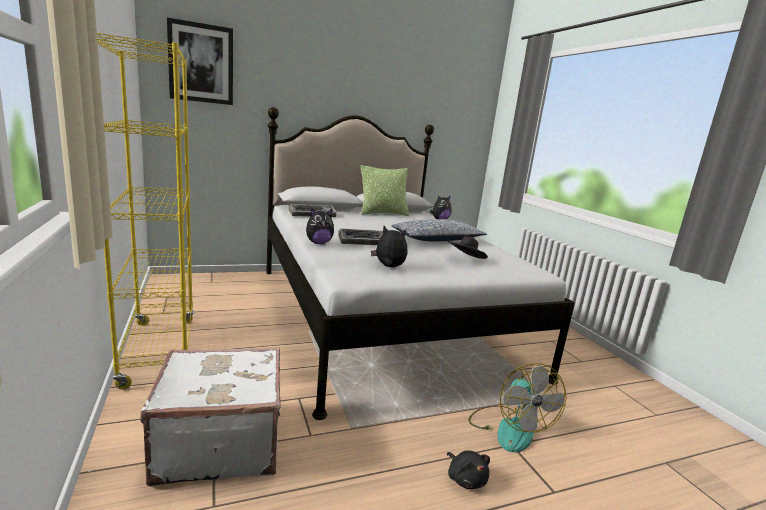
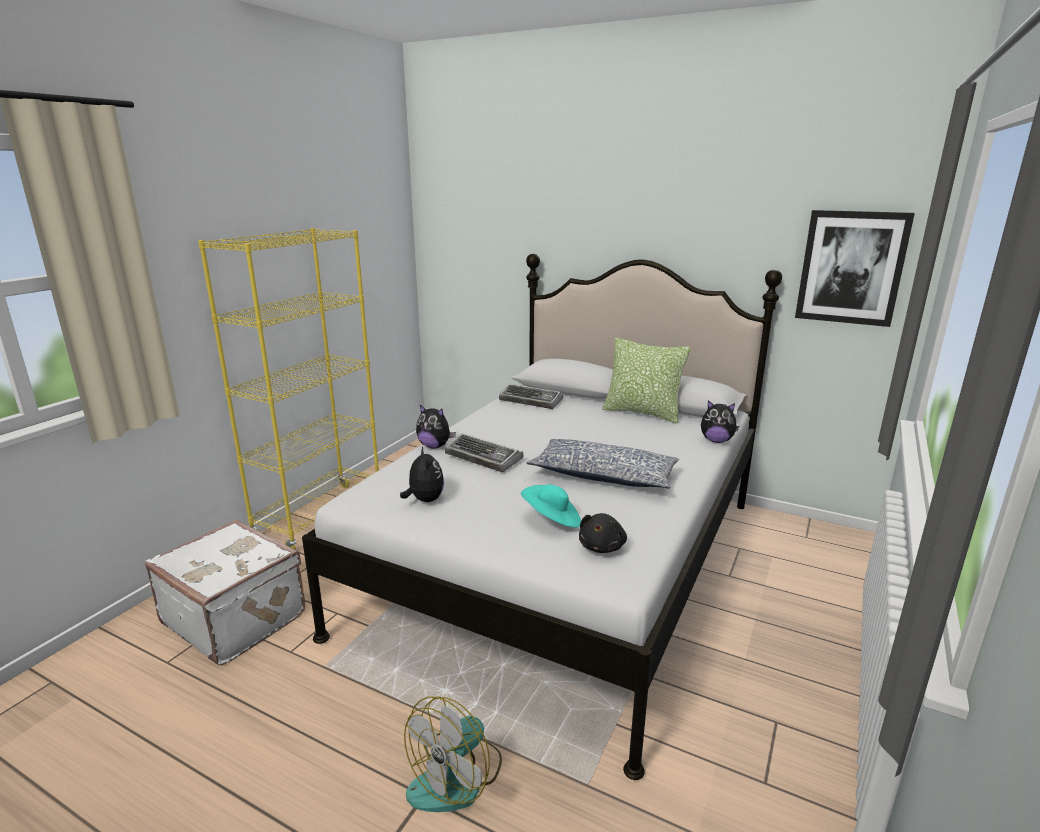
camera: 50 degrees right, 5 degrees up
(201, 63) = (464, 207): picture -> picture (851, 267)
(465, 260) = (552, 520): black hat -> turquoise hat
(465, 478) = (321, 784): black plush toy -> black plush toy (602, 547)

